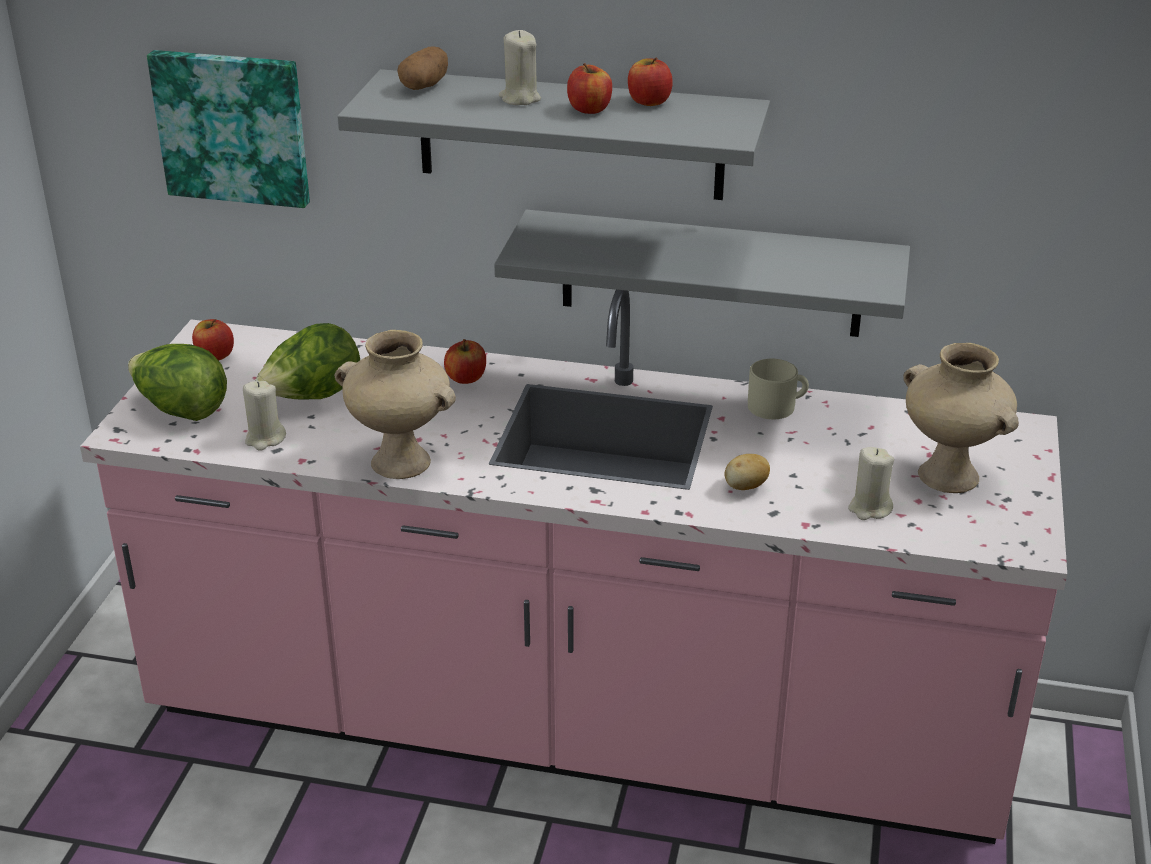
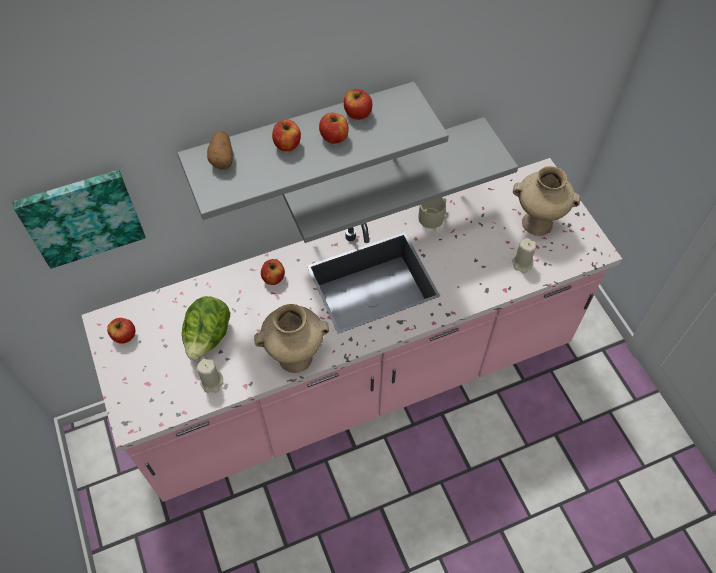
camera: 35 degrees left, 25 degrees up
(181, 410) = (146, 388): lettuce -> none
(520, 98) = (287, 144): beige candle -> apple
(745, 487) = (462, 280): potato -> none

